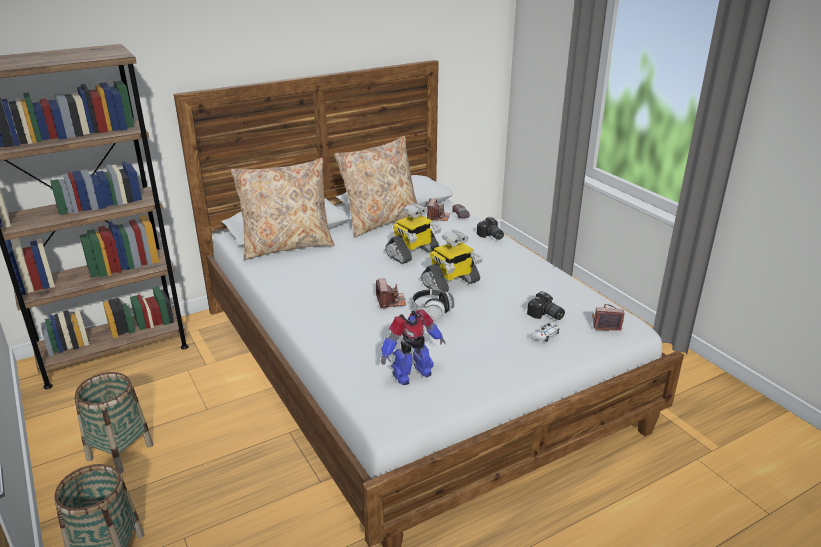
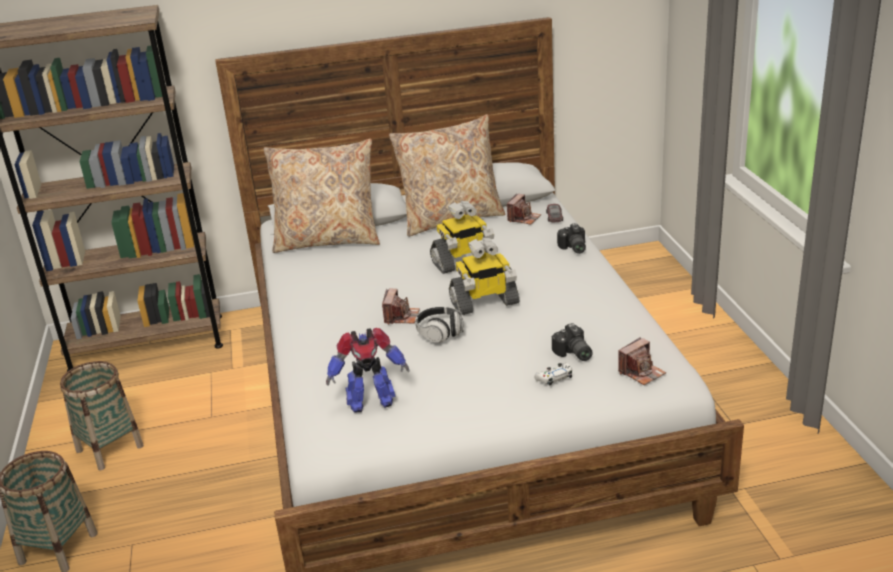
camera: 20 degrees right, 0 degrees up
(605, 323) = (641, 372): camera -> camera turned 120 degrees clockwise

